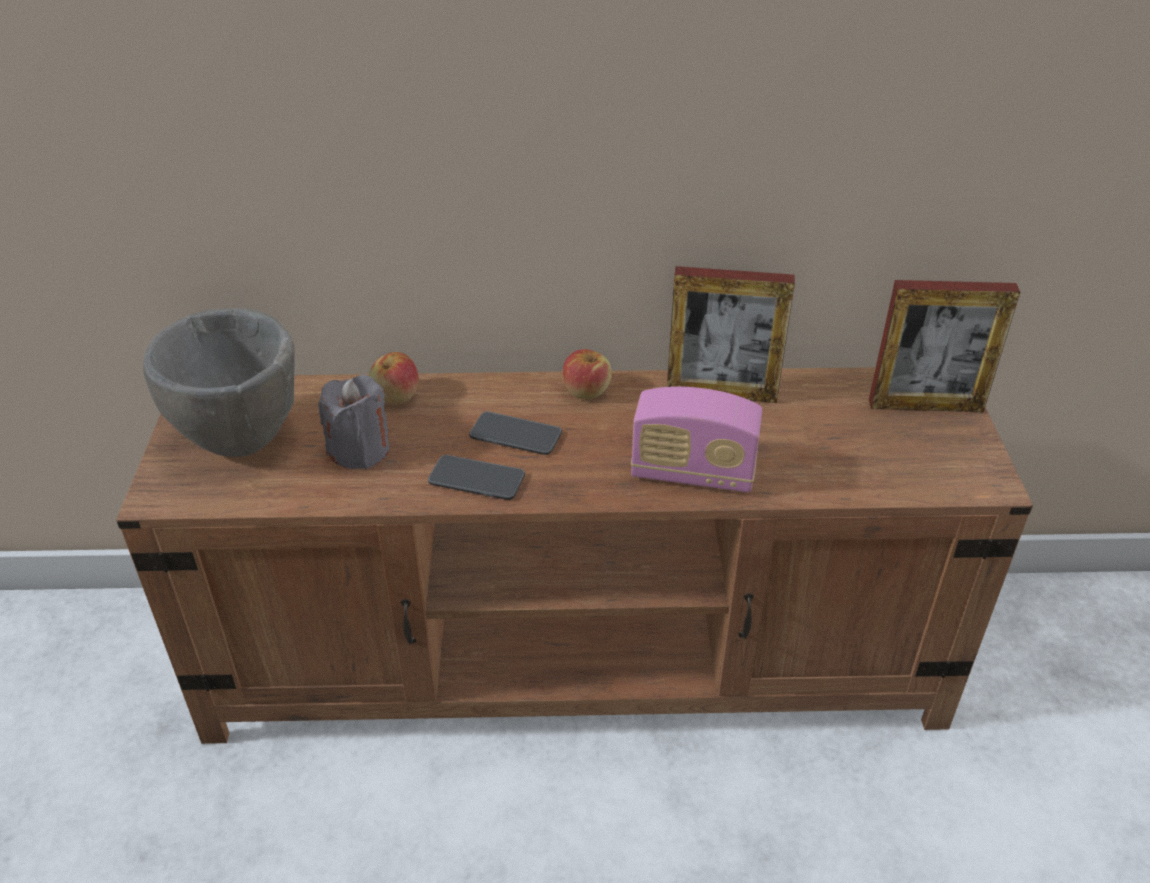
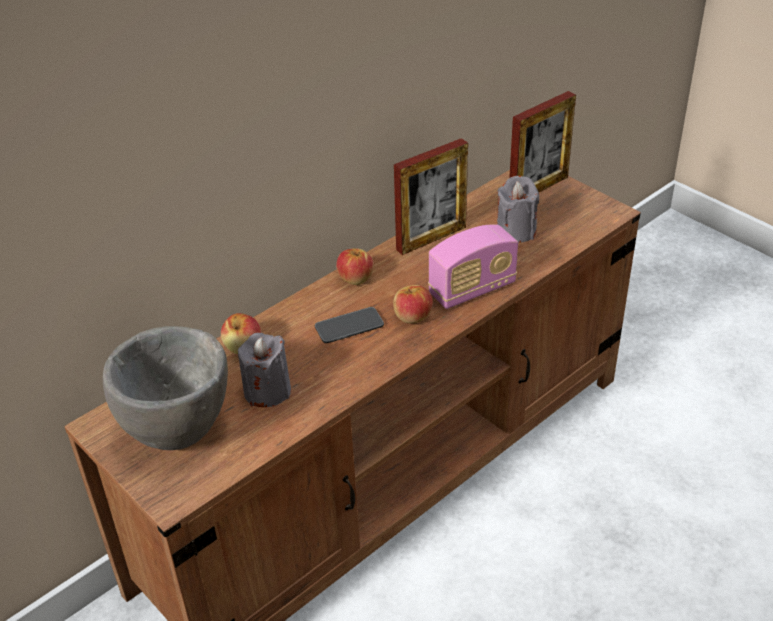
camera: 40 degrees left, 0 degrees up
(476, 479) = (361, 363): phone -> none
(590, 463) = (412, 316): none -> apple
(831, 439) = (516, 231): none -> grey candle

